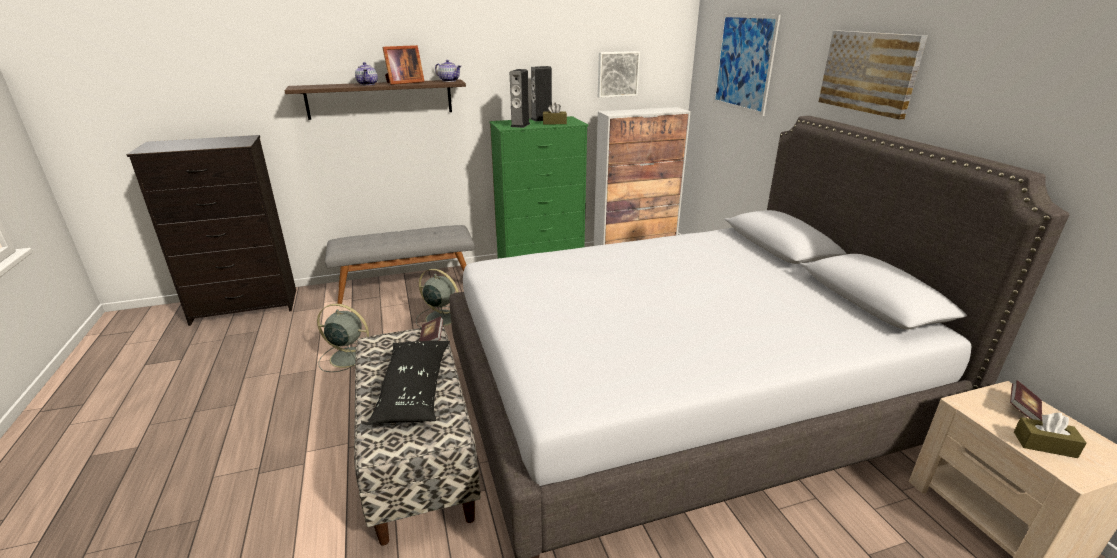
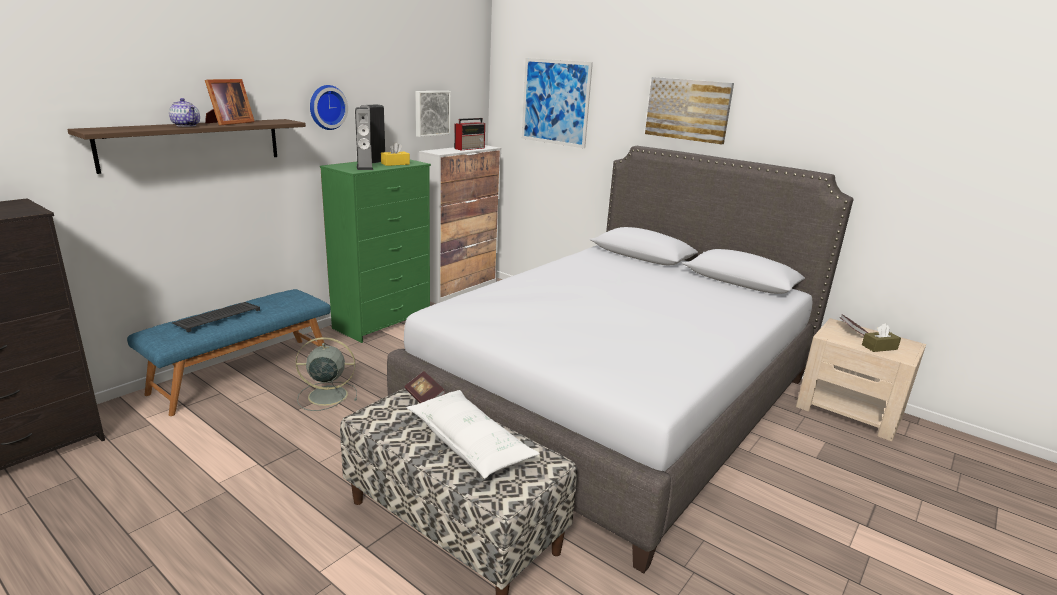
camera: 35 degrees left, 5 degrees down
(347, 357) = (255, 465): grey fan -> none
(386, 237) = (218, 317): none -> keyboard
(406, 285) = (243, 373): grey bench -> blue bench
(414, 391) = (470, 443): black pillow -> white pillow
(449, 81) = (279, 120): teapot -> none
(501, 68) = (326, 107): none -> wall clock
(554, 123) = (395, 164): brown tissue box -> yellow tissue box
(654, 110) = (470, 148): none -> radio

